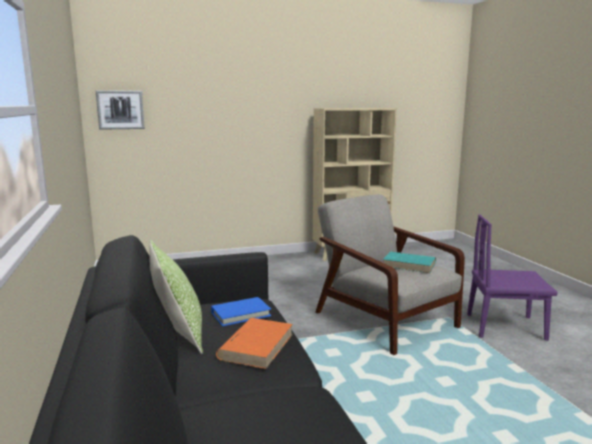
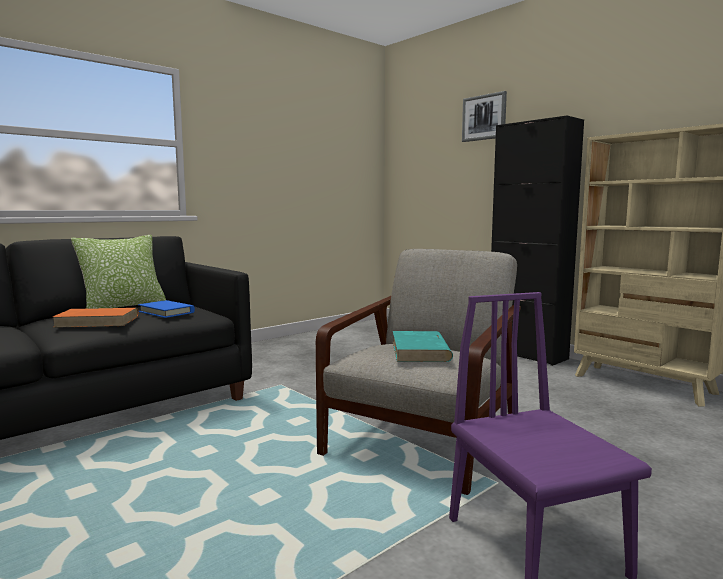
camera: 65 degrees right, 5 degrees down
(120, 110) = (408, 162): picture -> picture (484, 117)
(273, 259) = (526, 354): none -> black cabinet

